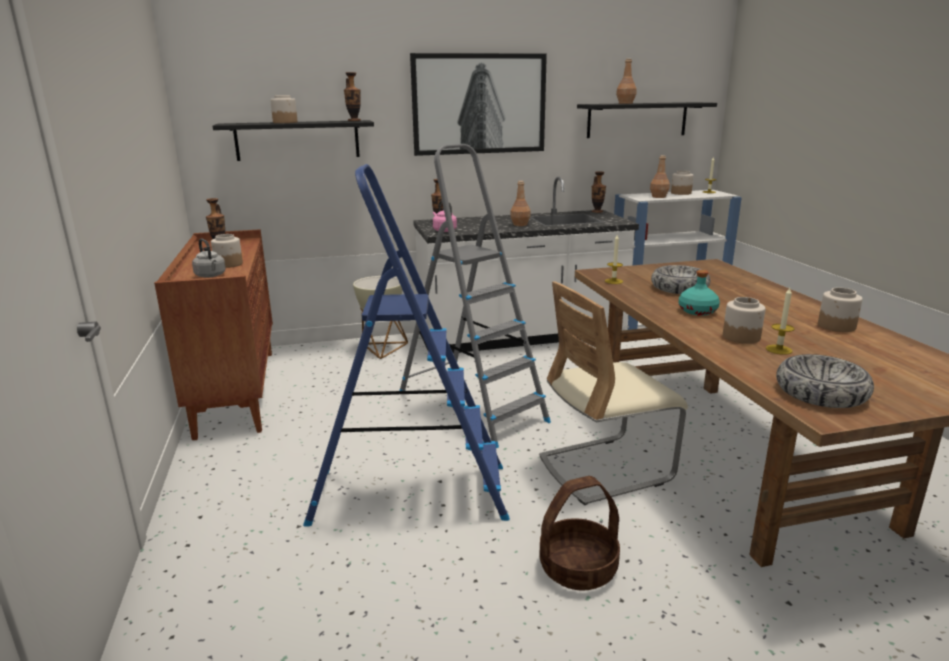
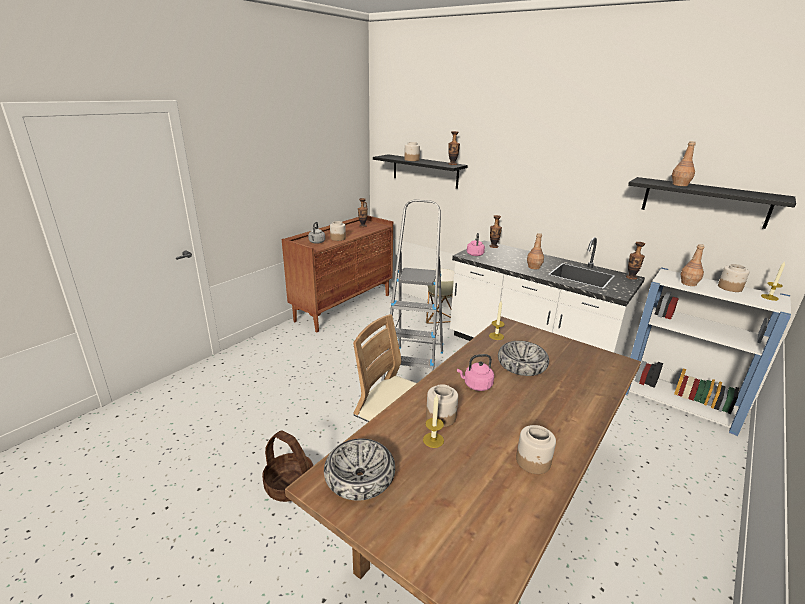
camera: 50 degrees right, 5 degrees up
(411, 494) = (306, 398): blue step ladder -> none
(479, 104) = (546, 164): picture -> none
(698, 311) = (476, 385): turquoise bottle -> pink kettle

